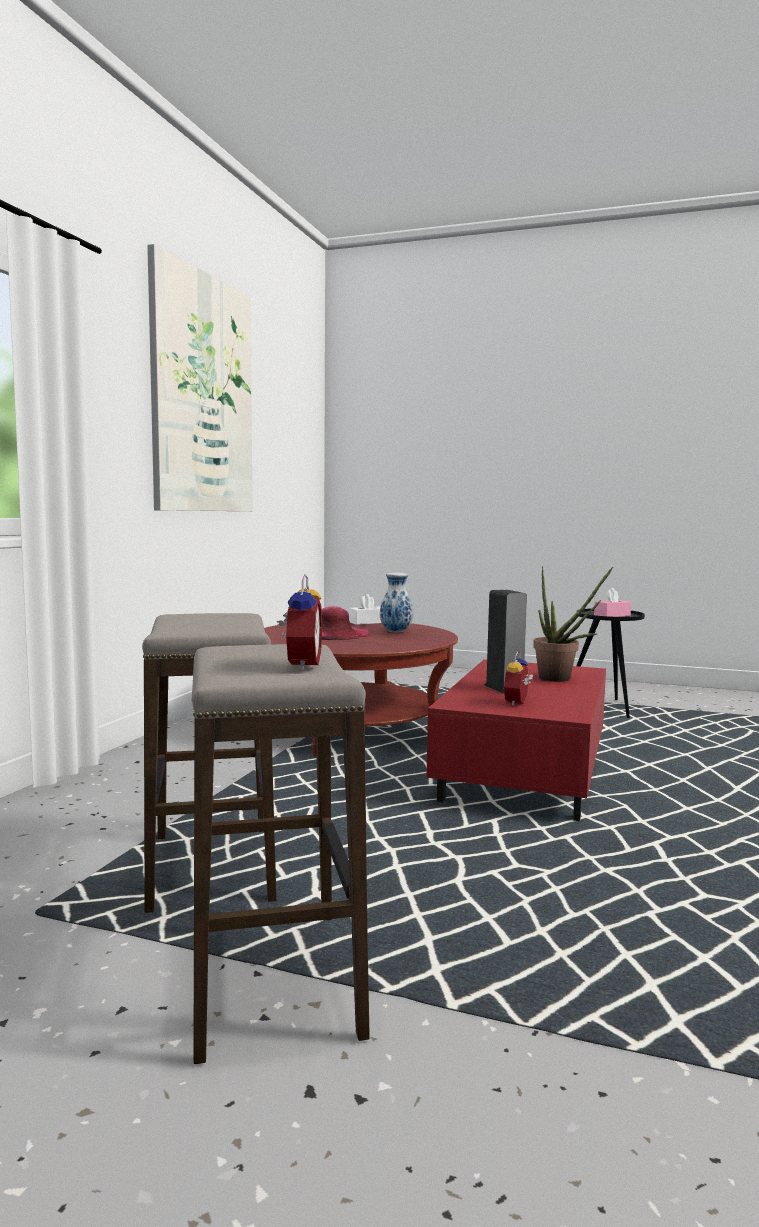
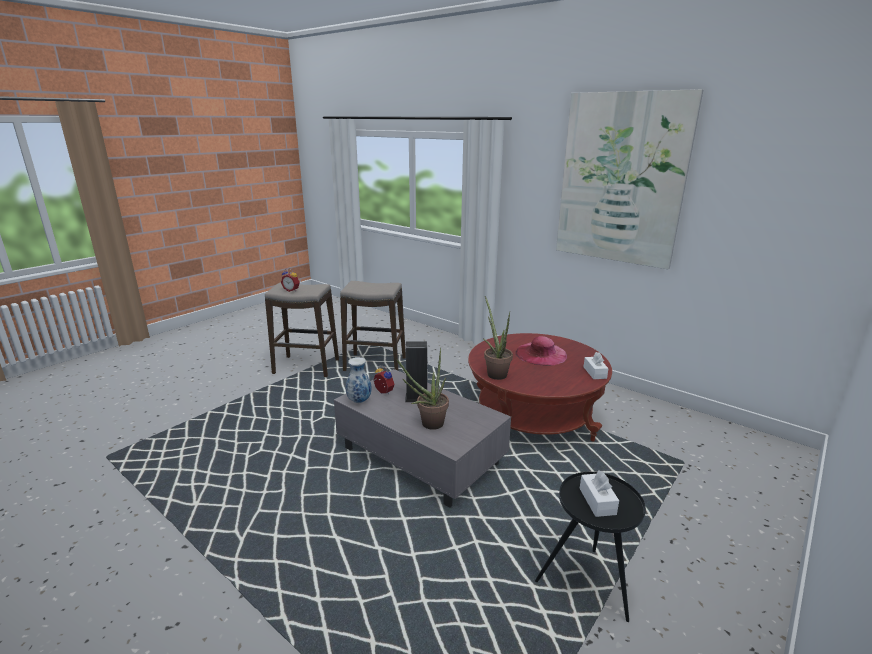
camera: 110 degrees right, 15 degrees up
(395, 632) = (543, 374): vase -> vase (359, 400)
(418, 643) = (495, 373): none -> potted plant
(523, 774) = (419, 455): red coffee table -> grey coffee table
(612, 615) = (597, 501): pink tissue box -> white tissue box

